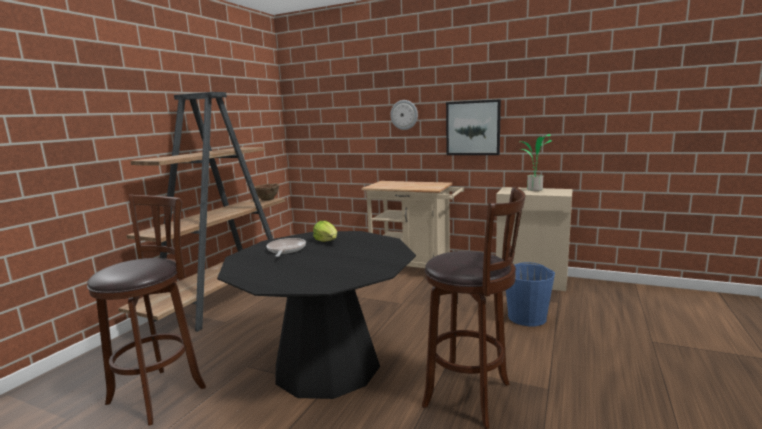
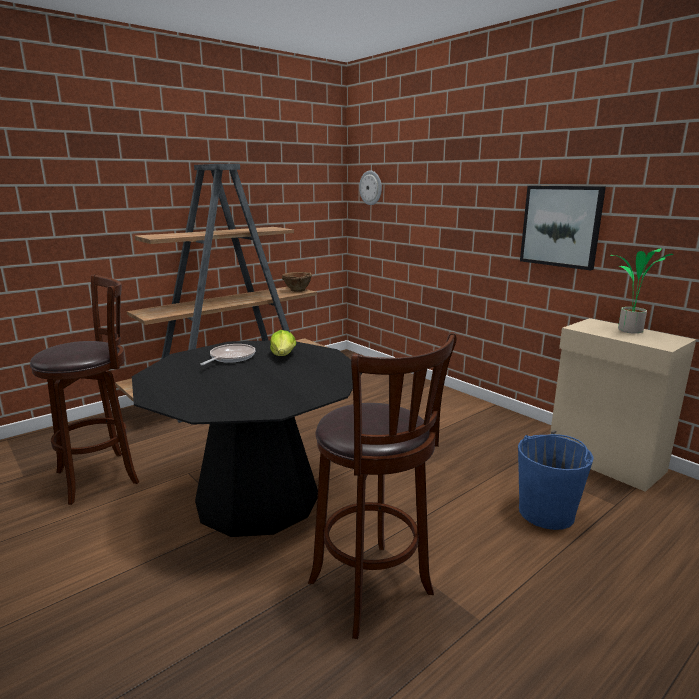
camera: 25 degrees right, 5 degrees up
(404, 115) = (475, 199): wall clock -> wall clock (371, 187)
(415, 269) = (458, 406): beige cart -> none

